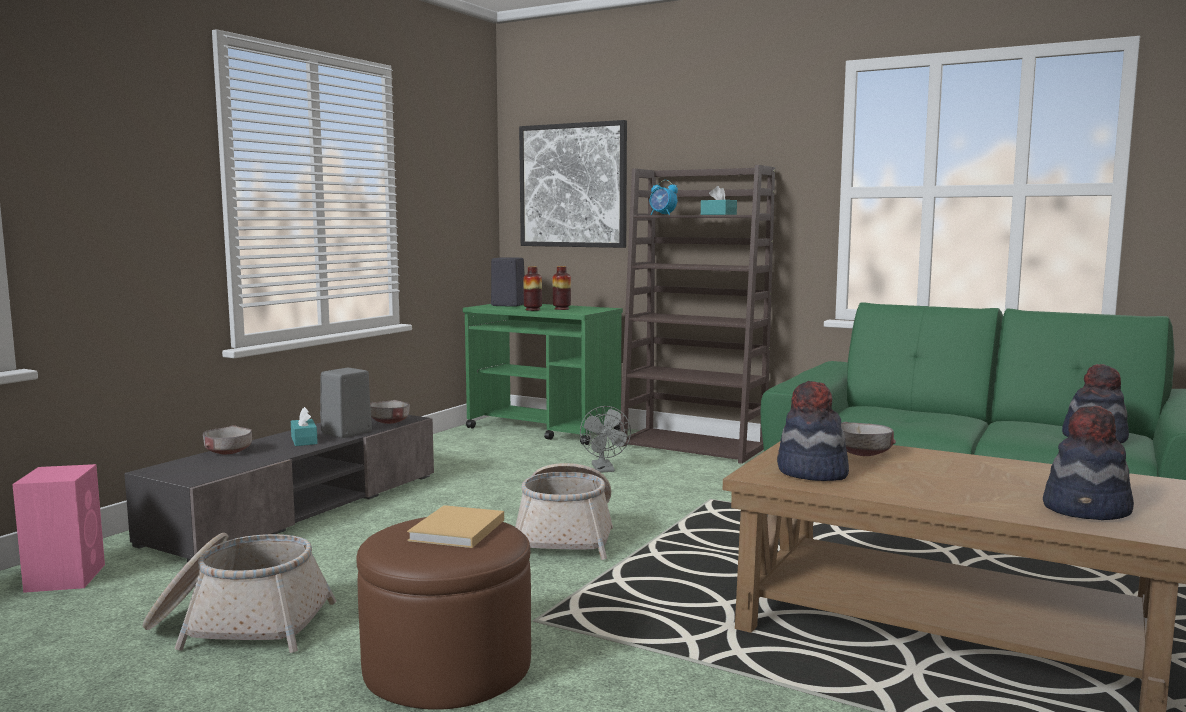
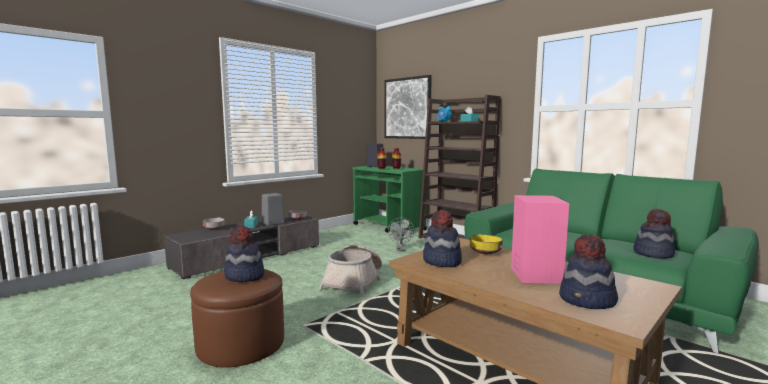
camera: 15 degrees right, 0 degrees up
(66, 577) = (130, 279): pink speaker -> pink speaker (535, 274)
(239, 625) = (173, 310): basket -> none
(456, 531) = (244, 276): beige book -> hat
(863, 454) = (485, 252): grey bowl -> yellow bowl

